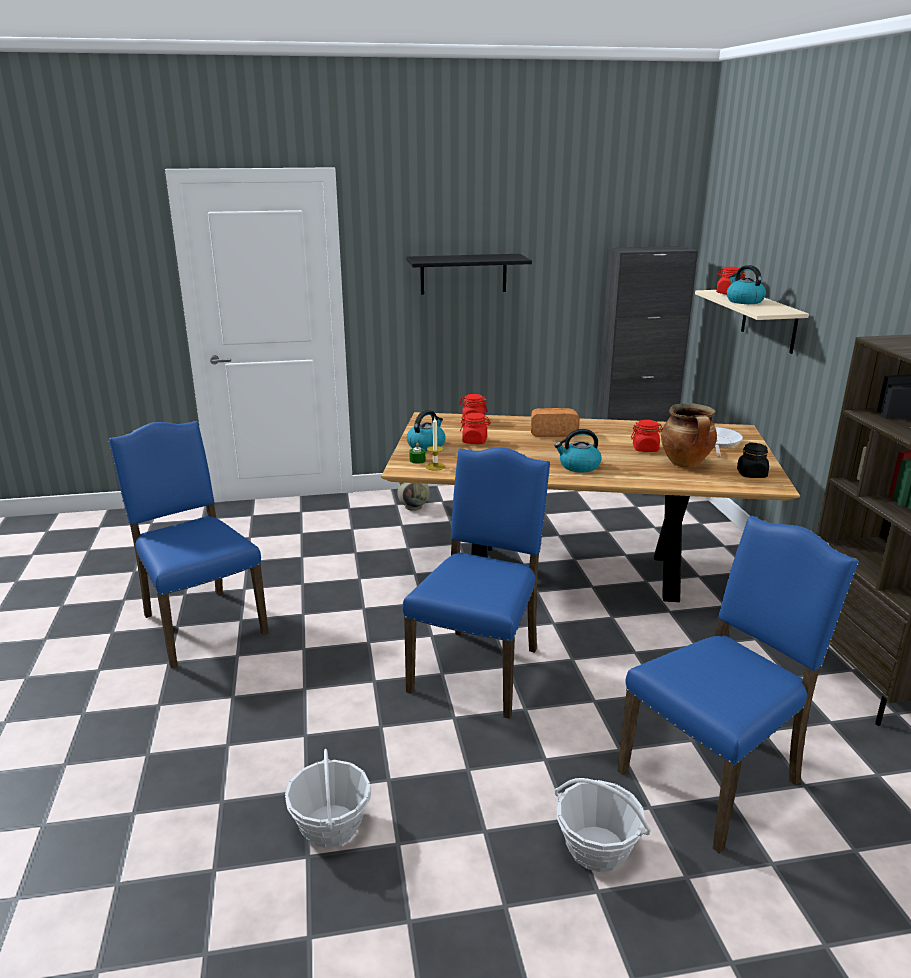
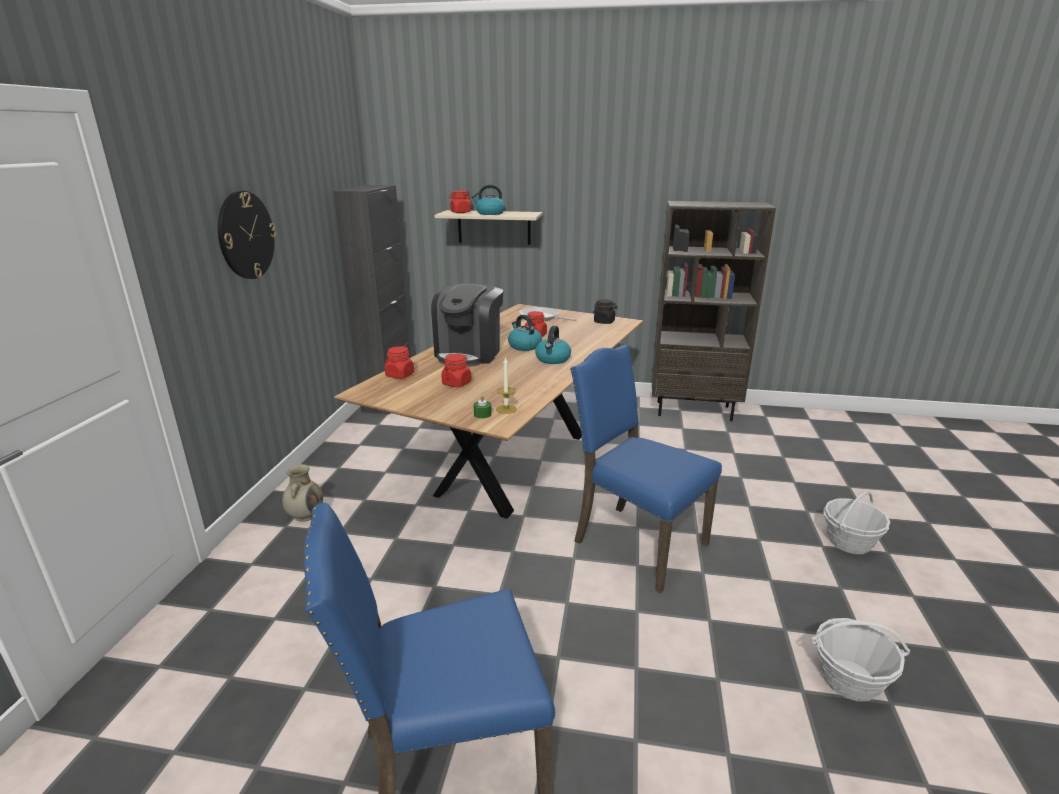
camera: 70 degrees left, 0 degrees up
(426, 445) = (445, 404): kettle -> kettle (524, 346)
(463, 274) = (246, 235): black shelf -> wall clock
(553, 432) = (469, 353): bread -> coffee machine
(686, 464) = (573, 331): cooking pot -> none
(715, 777) = (777, 481): blue chair -> none

